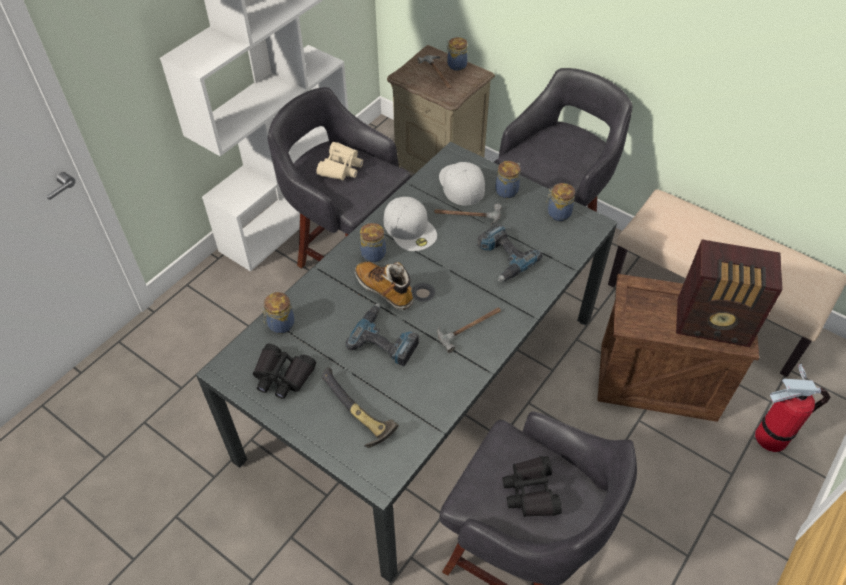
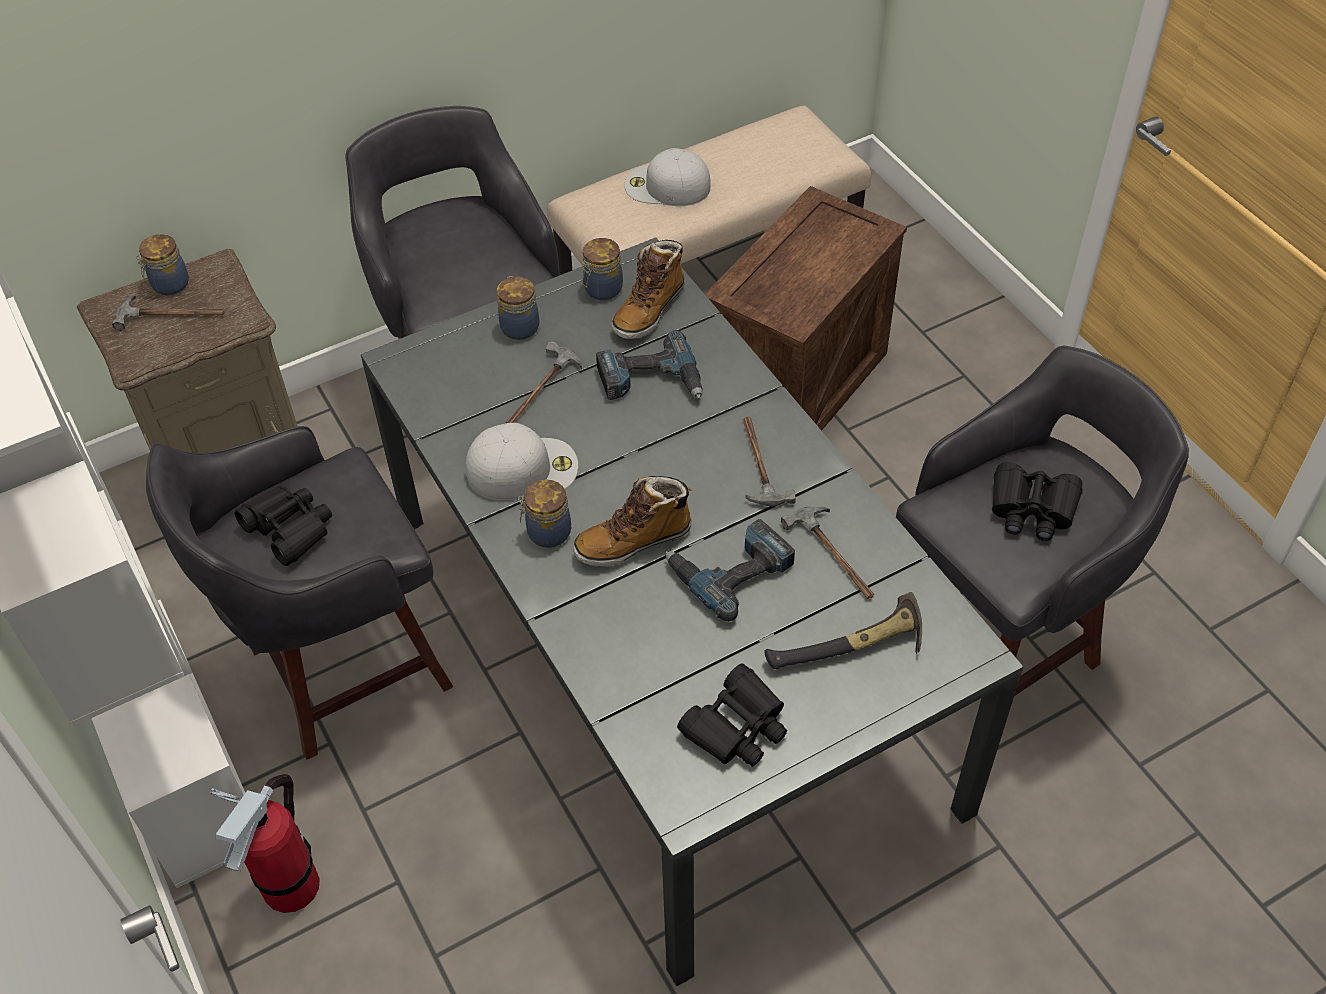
camera: 65 degrees left, 0 degrees up
(280, 324) = (629, 702): jar -> none
(341, 167) = (290, 529): beige binoculars -> black binoculars
(420, 385) = (835, 556): none -> hammer
(461, 184) = (467, 374): white cap -> white cap (666, 186)
(556, 238) = (649, 310): none -> boot
(714, 324) = (838, 242): radio -> none
(771, 437) = (931, 315): fire extinguisher -> fire extinguisher (291, 885)

